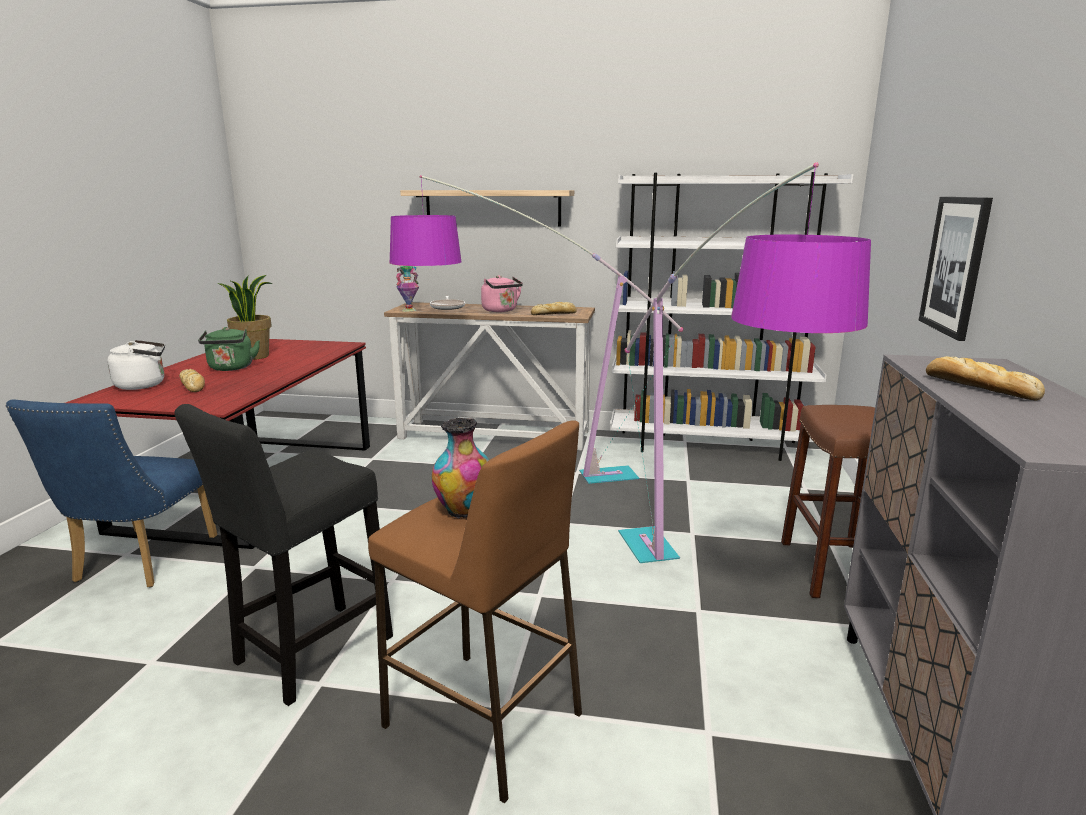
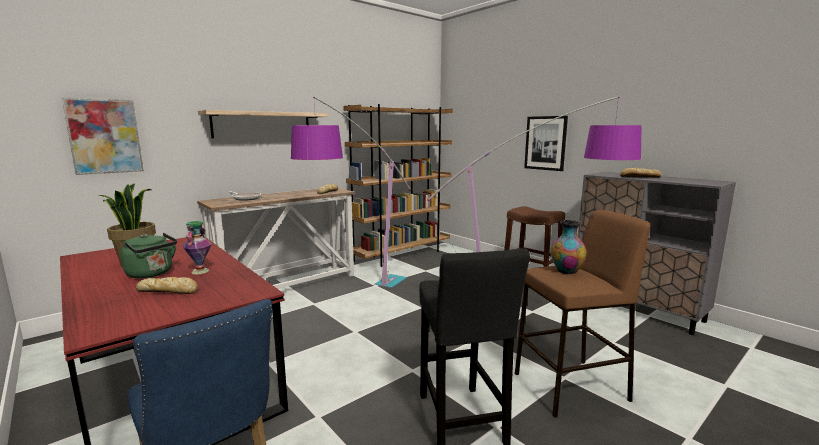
camera: 50 degrees left, 5 degrees down
(144, 385) = (107, 307): white kettle -> none
(325, 220) = (104, 136): none -> picture
(409, 310) = (226, 204): vase -> vase (200, 271)
(501, 310) = (290, 195): pink kettle -> none
(708, 446) = (402, 255): white bookcase -> brown bookcase

